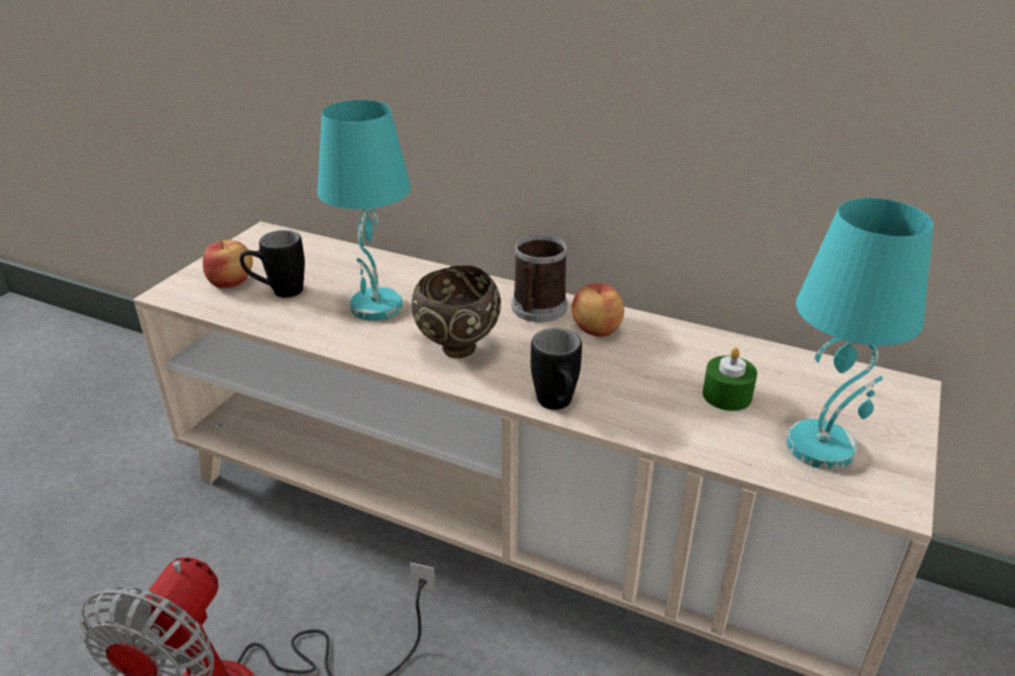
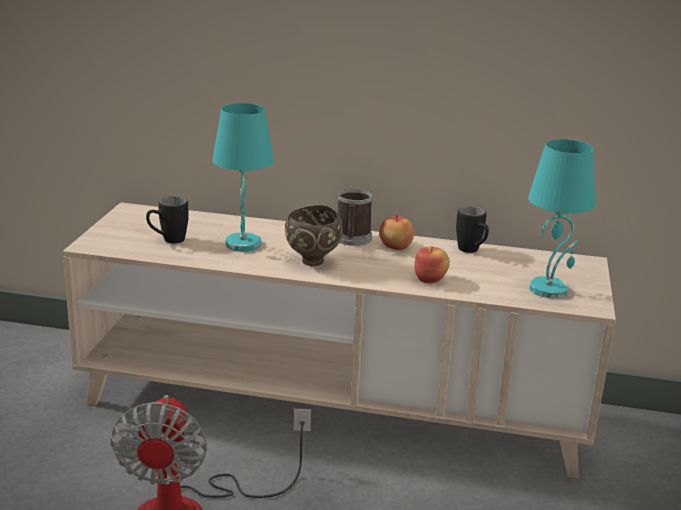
camera: 15 degrees left, 10 degrees down
(232, 282) = (129, 237): apple -> apple (430, 279)
(557, 406) = (390, 283): black mug -> black mug (472, 251)
(727, 395) = (488, 271): green candle -> none

